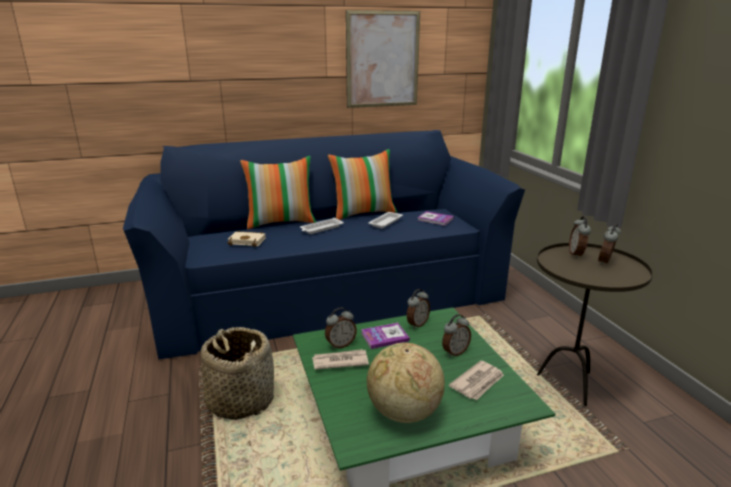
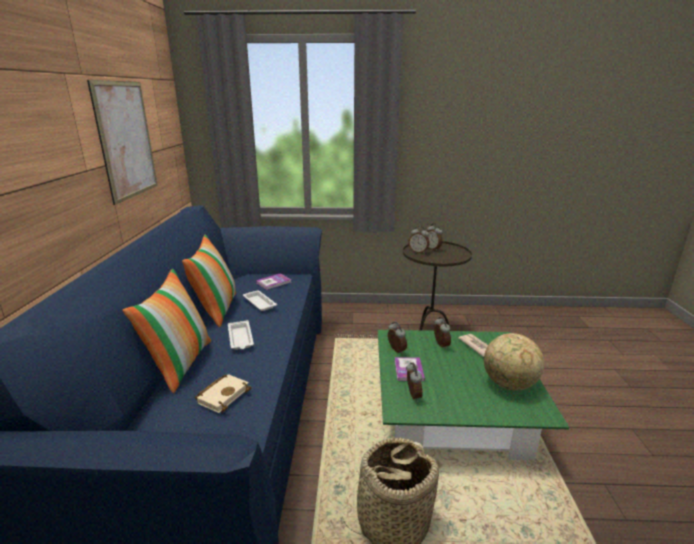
camera: 70 degrees left, 0 degrees up
(339, 361) = (438, 401): newspaper -> none

